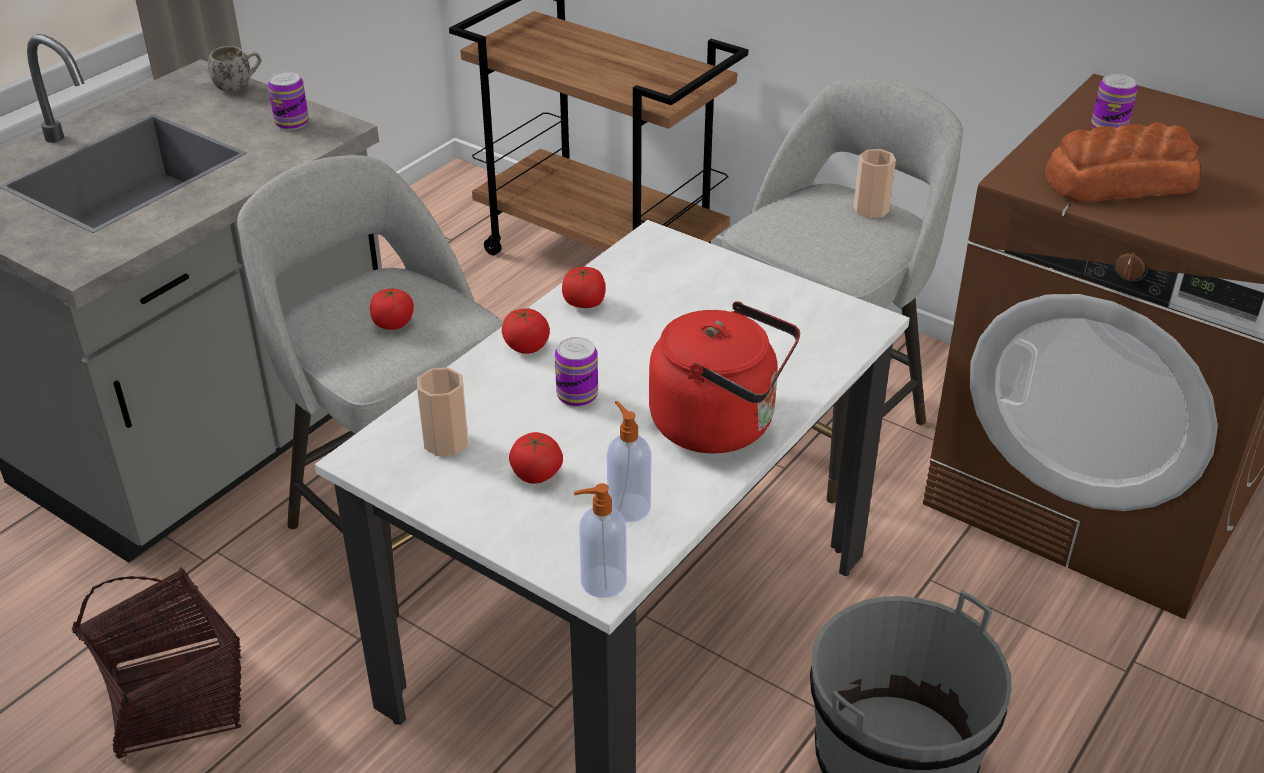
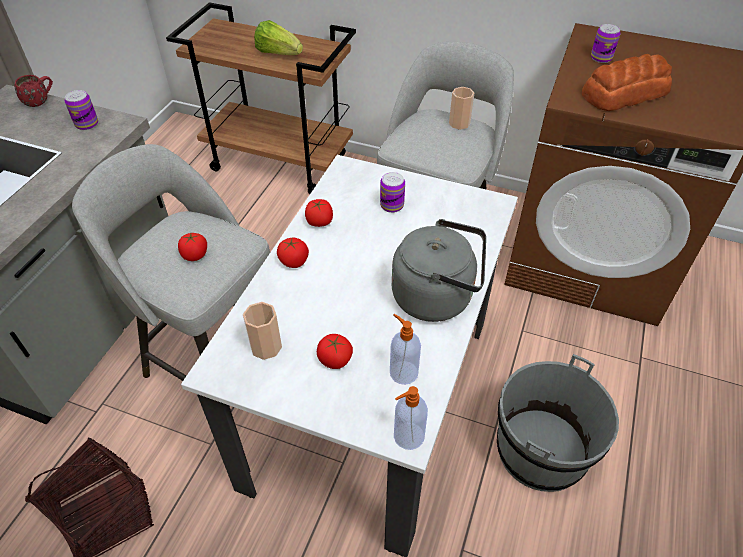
camera: 15 degrees left, 10 degrees up
(239, 86) = (41, 101): white mug -> red mug
(577, 395) = (339, 292): can -> can (392, 205)
(616, 72) = (278, 53): none -> lettuce
(720, 425) = (437, 296): red kettle -> grey kettle

